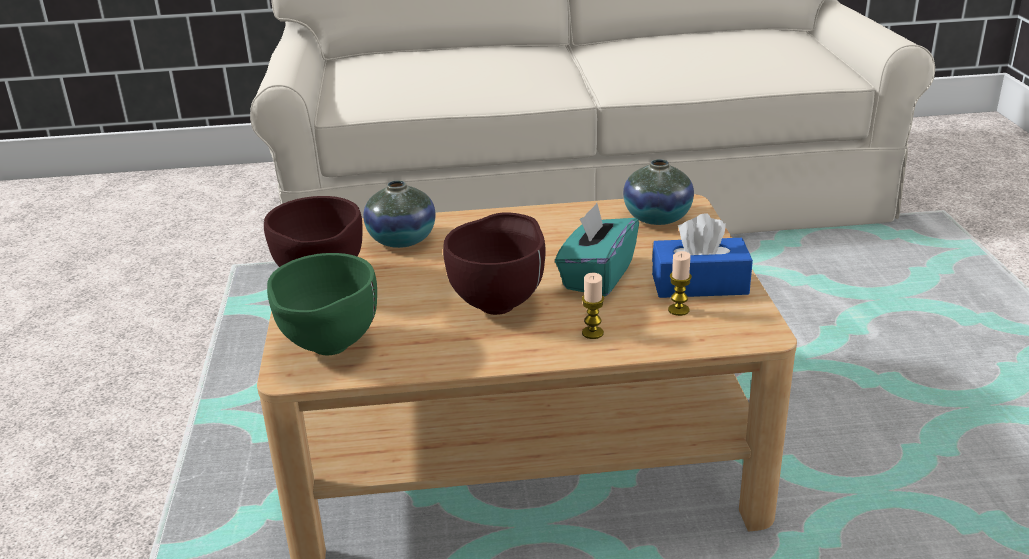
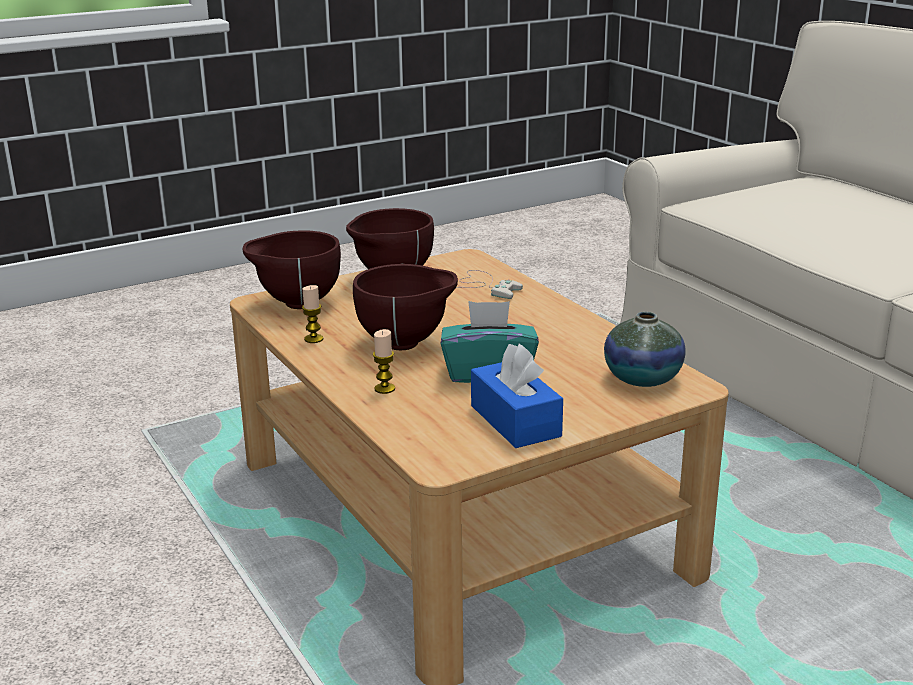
camera: 65 degrees right, 5 degrees down
(328, 349) = (295, 304): green bowl -> brown bowl
(402, 240) = (483, 287): vase -> white game controller
(678, 310) = (455, 419): candle -> candle (313, 339)

